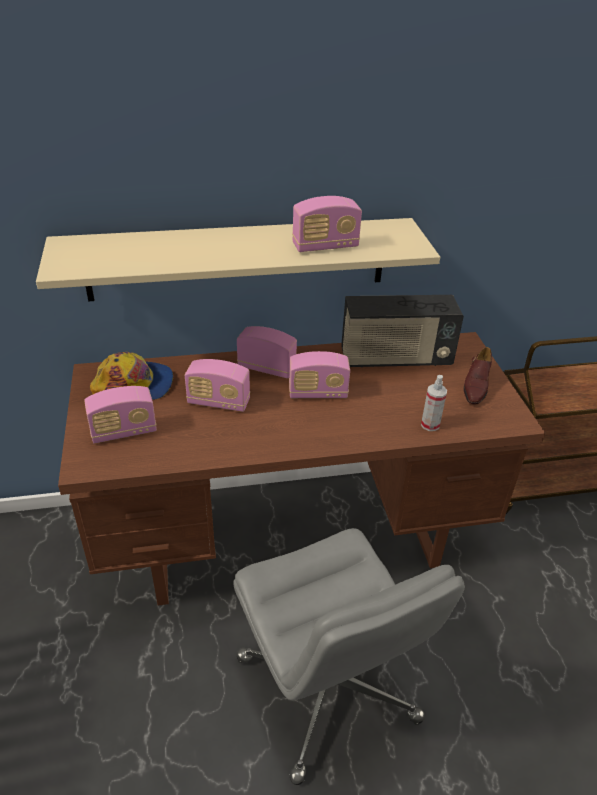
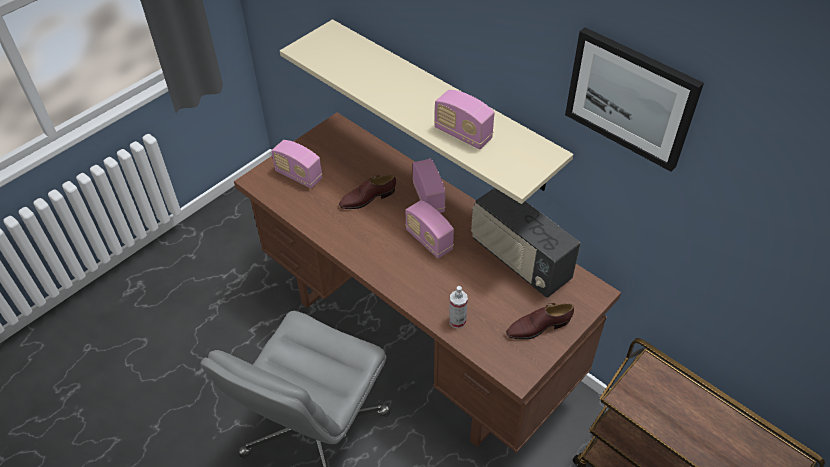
camera: 55 degrees right, 10 degrees up
(134, 384) = (345, 150): cap -> none
(218, 402) = (367, 198): radio -> brown shoe
(472, 117) = (631, 98): none -> picture

